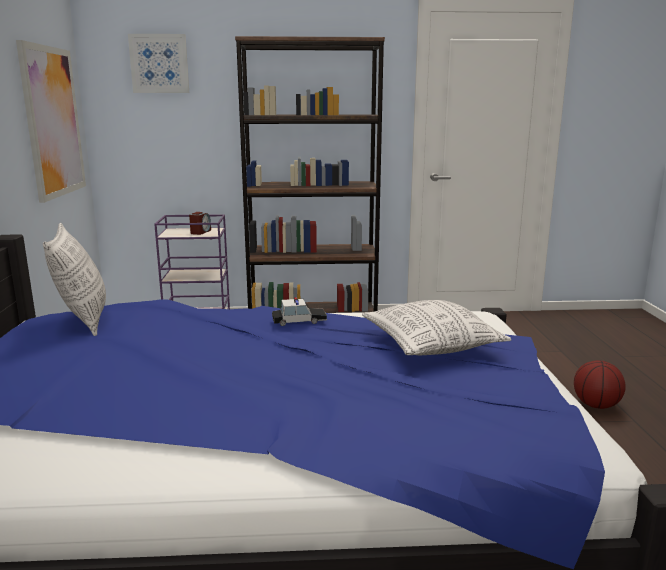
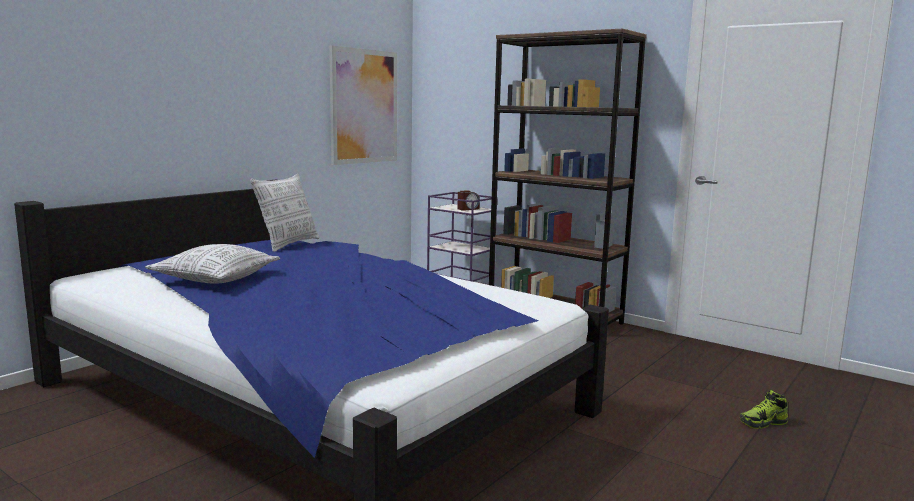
camera: 40 degrees right, 5 degrees down
(159, 64) = (464, 61): picture -> none
(299, 321) = (397, 270): toy car -> none
(430, 345) = (443, 303): pillow -> pillow (216, 279)
(578, 366) = (763, 423): none -> shoe
(595, 405) = (705, 453): basketball -> none

